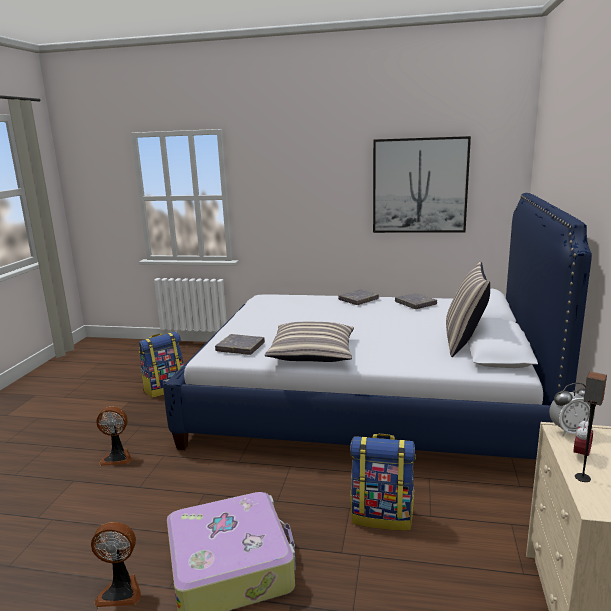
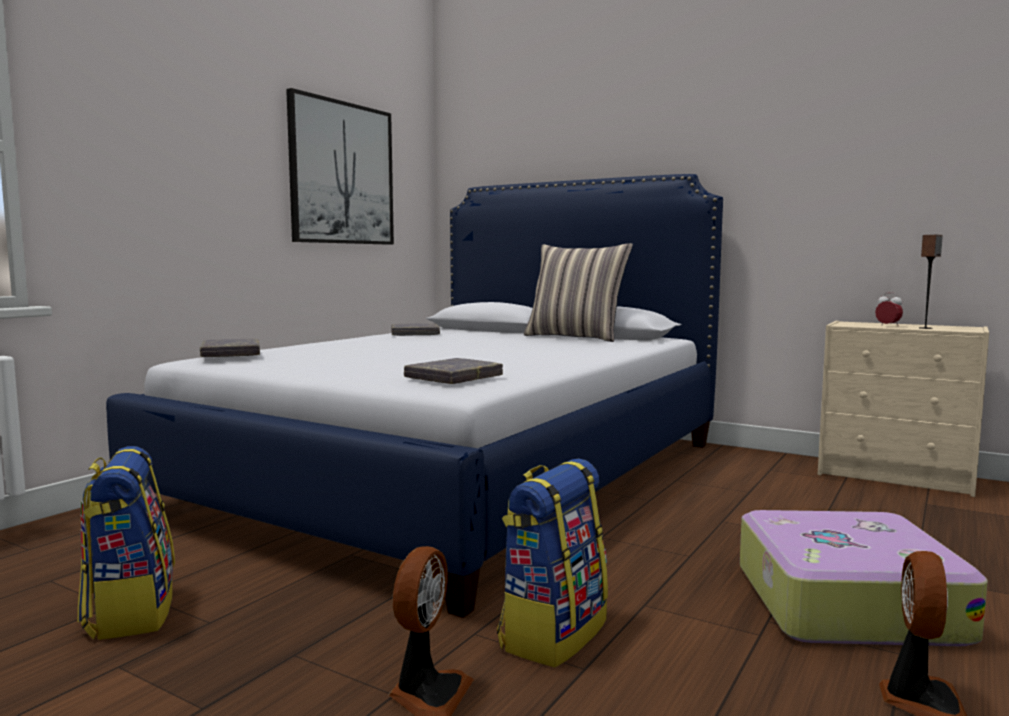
camera: 70 degrees left, 10 degrees down
(312, 353) = (532, 362): pillow -> none
(358, 300) = (346, 340): grey book -> grey book (230, 353)
(382, 515) = (743, 509): backpack -> backpack (552, 633)
(569, 431) = (846, 323): alarm clock -> none

